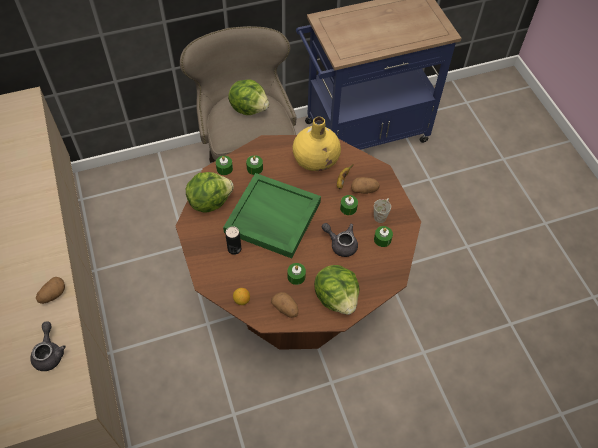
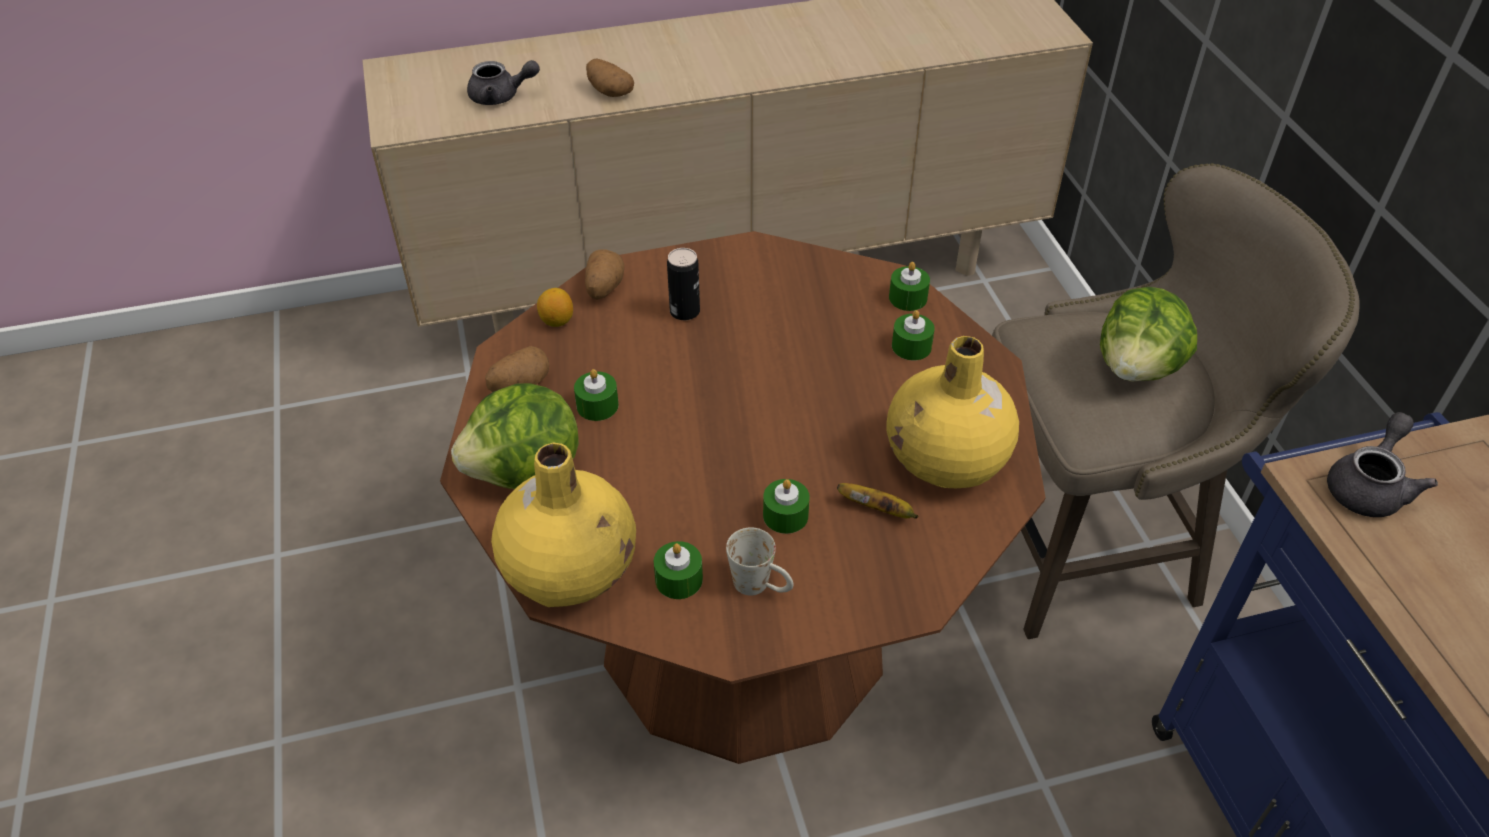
camera: 95 degrees right, 10 degrees down
(209, 201) = (813, 276): lettuce -> none
(272, 217) = (764, 371): green tray -> none
(341, 244) = (675, 491): grey teapot -> grey teapot (1369, 486)
(364, 190) = (845, 555): potato -> potato (603, 288)
(383, 274) = (571, 569): none -> yellow vase

